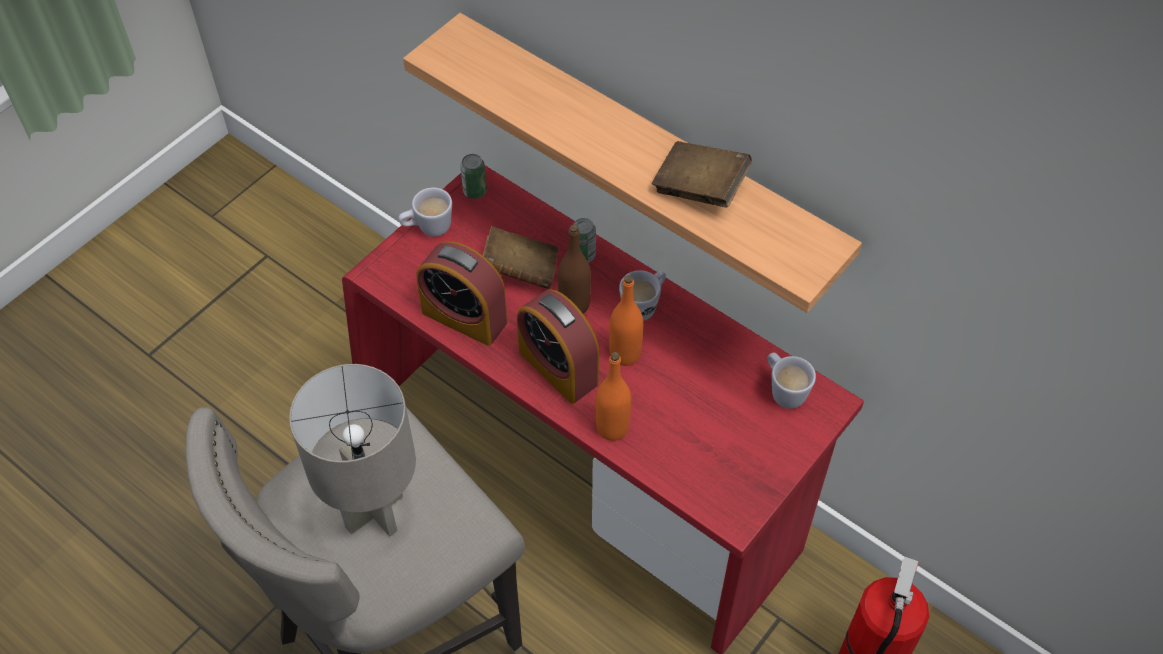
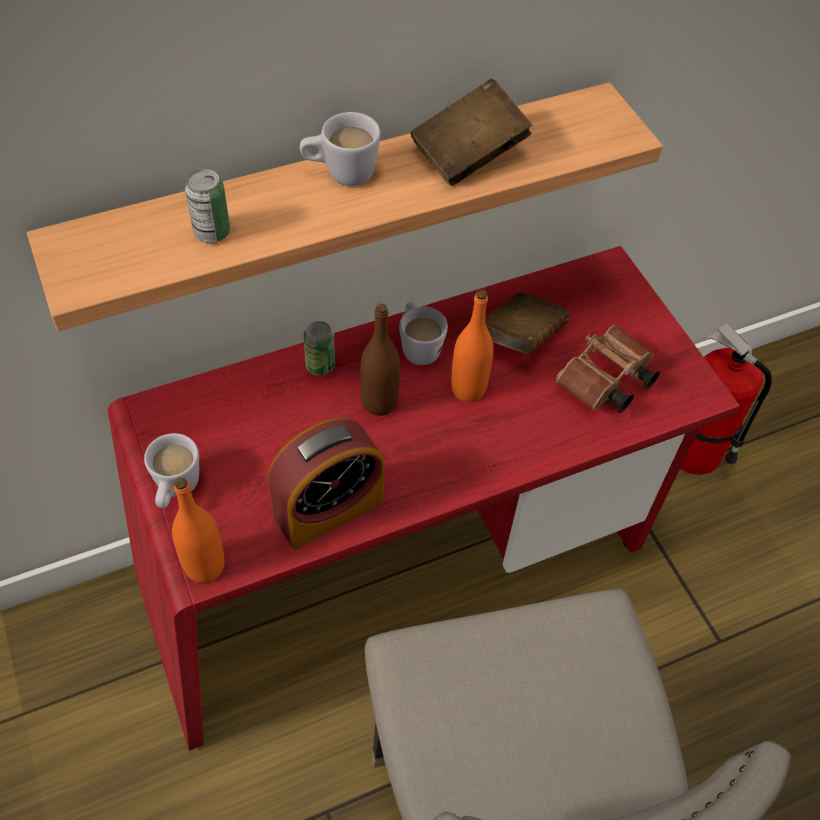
camera: 65 degrees left, 0 degrees up
(374, 513) = (540, 722): grey table lamp -> none
(475, 191) = (158, 421): can -> can (212, 232)
(520, 270) = (300, 428): brown book -> brown book (521, 338)
(558, 367) = (450, 452): alarm clock -> none
(612, 428) = (552, 440): orange bottle -> orange bottle (204, 566)
(695, 443) = (604, 383): none -> brown binoculars
(783, 390) = (580, 292): white mug -> white mug (340, 174)

